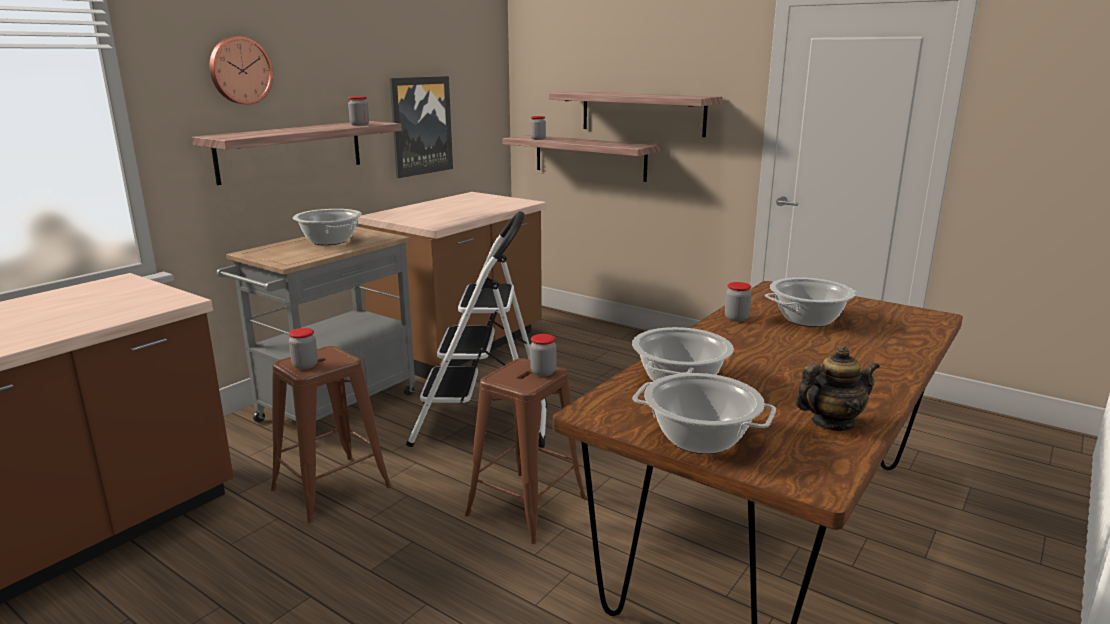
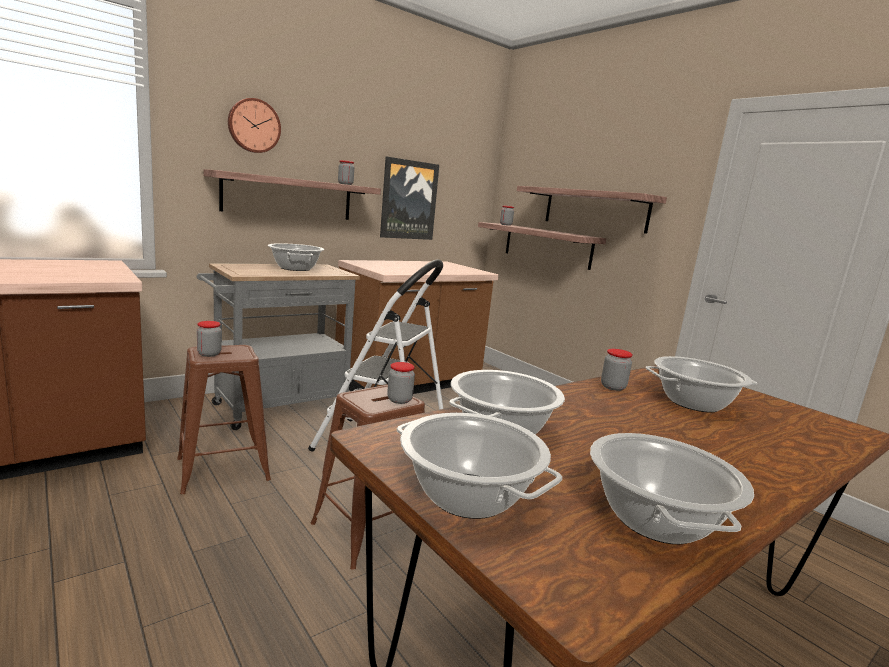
camera: 15 degrees right, 5 degrees down
(832, 423) = (655, 519): teapot -> cooking pot

